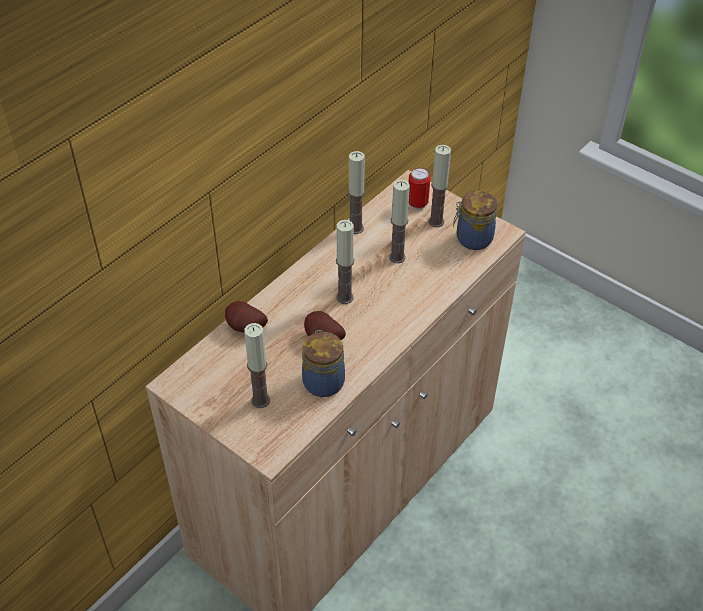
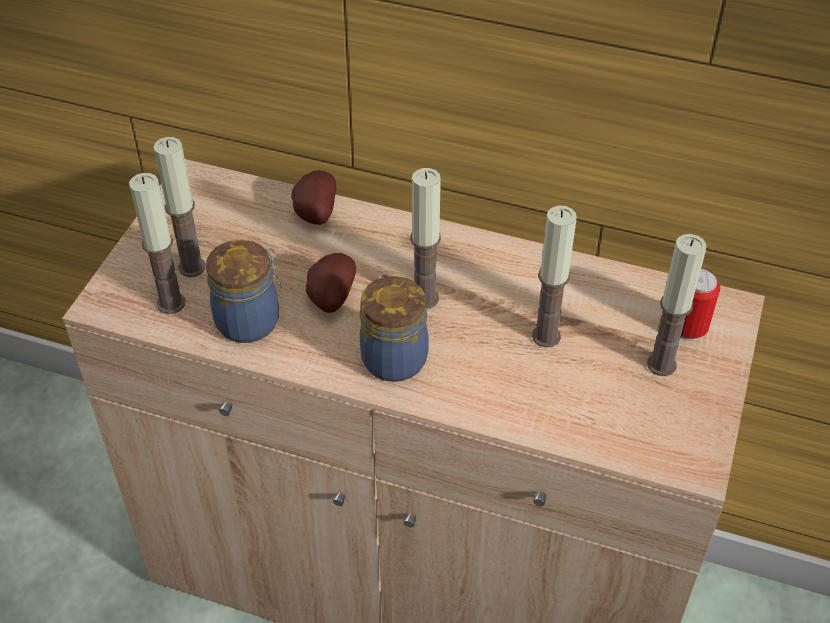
camera: 70 degrees right, 0 degrees up
(355, 228) = (580, 270): candle -> candle (171, 303)
(472, 239) = (651, 425): jar -> jar (393, 357)

